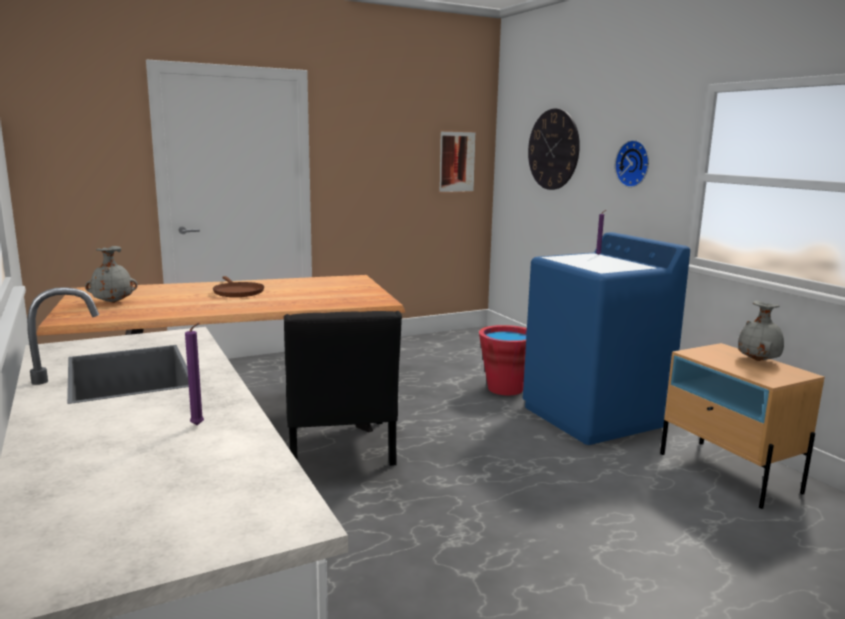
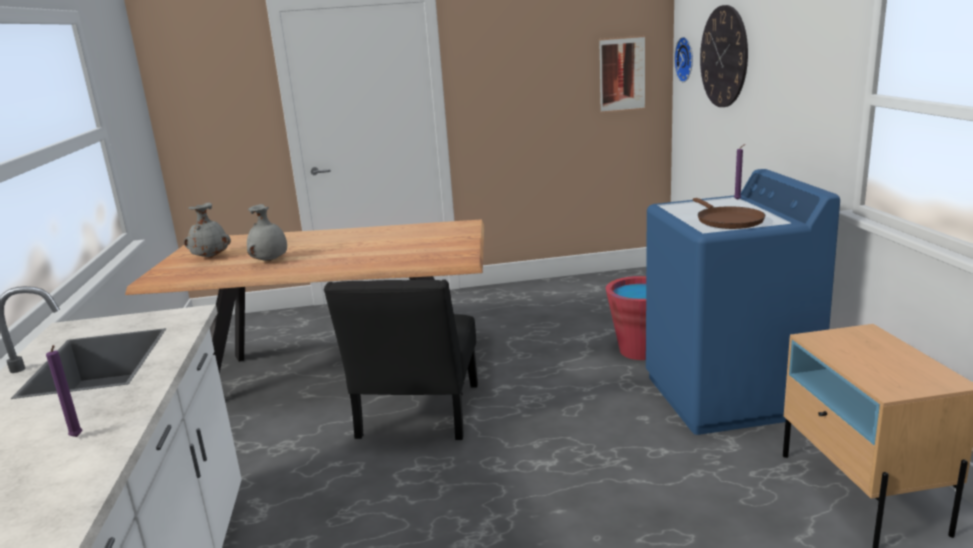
camera: 20 degrees right, 5 degrees up
(237, 292) = (331, 244): brown frying pan -> brown frying pan (727, 220)
(634, 163) = (800, 78): wall clock -> wall clock (686, 59)
(759, 360) = (903, 355): grey vase -> grey vase (270, 261)

